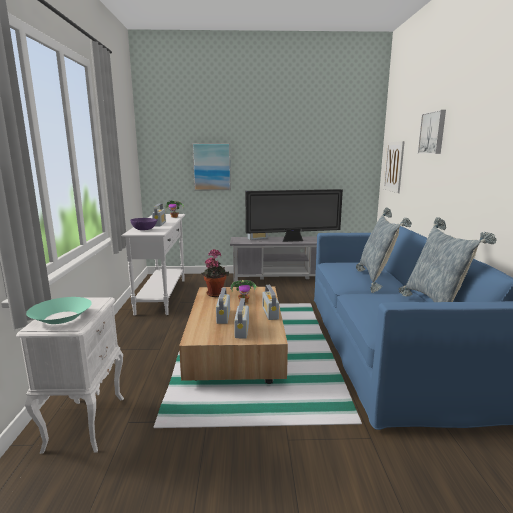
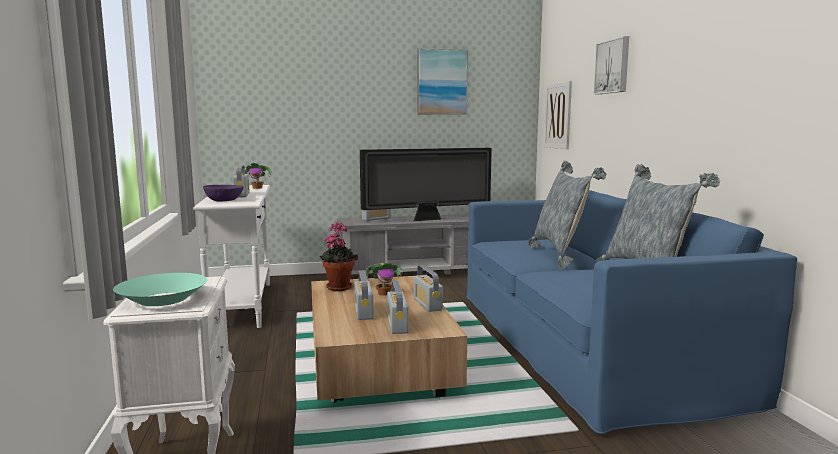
camera: 10 degrees left, 5 degrees down
(212, 167) = (307, 117): picture -> picture (441, 82)

